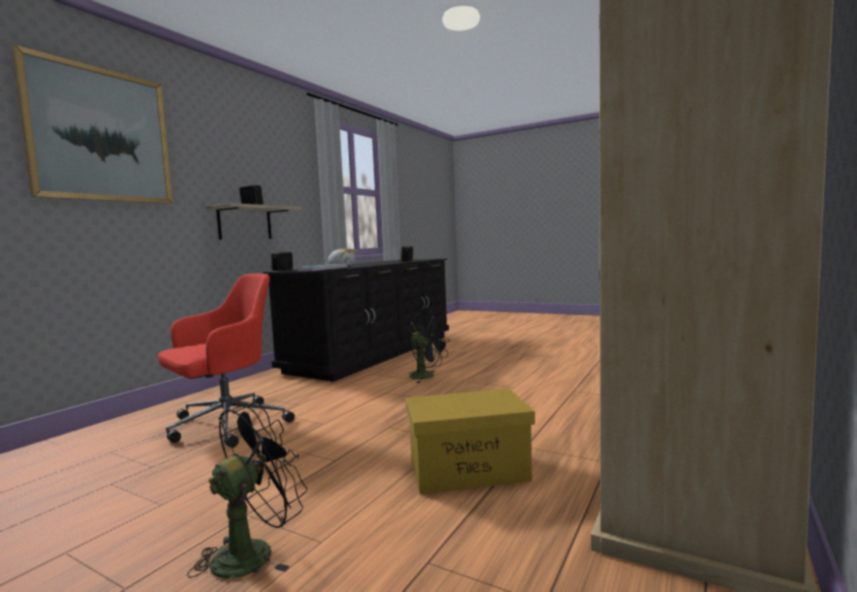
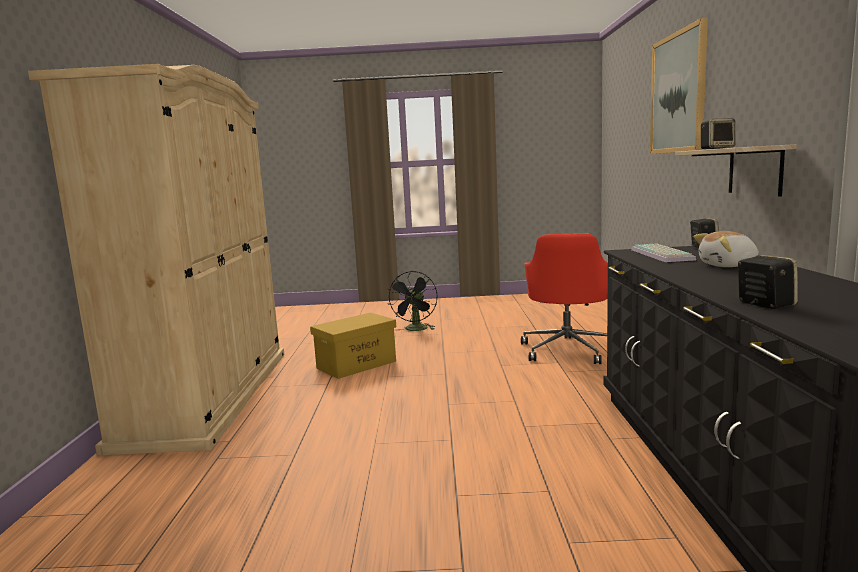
camera: 150 degrees right, 5 degrees up
(427, 377) = (512, 436): black fan -> none

